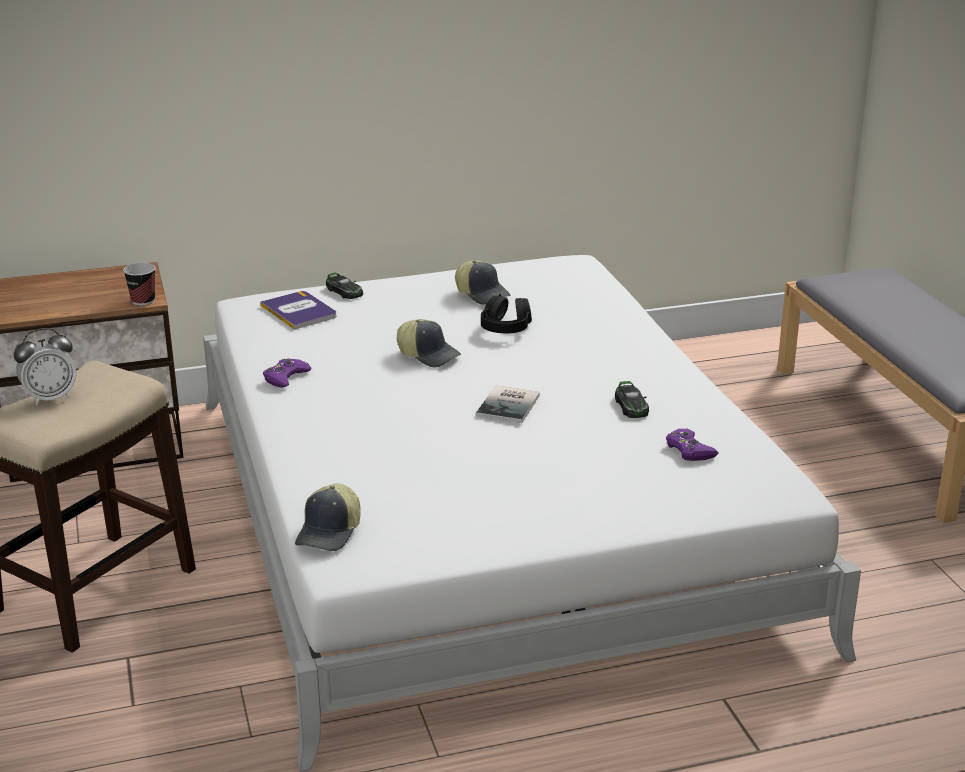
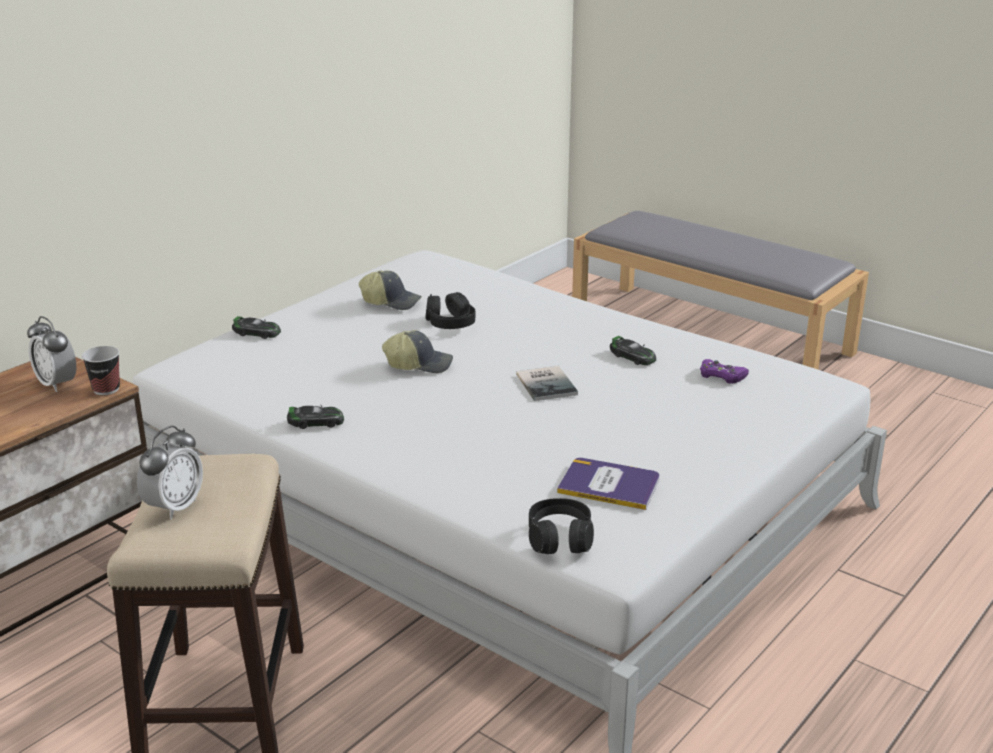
camera: 35 degrees left, 0 degrees up
(118, 287) = (57, 384): none -> alarm clock
(286, 377) = (315, 422): purple game controller -> toy car
(299, 311) = (239, 361): book -> book (609, 485)
(330, 532) = (560, 538): cap -> black headphones

